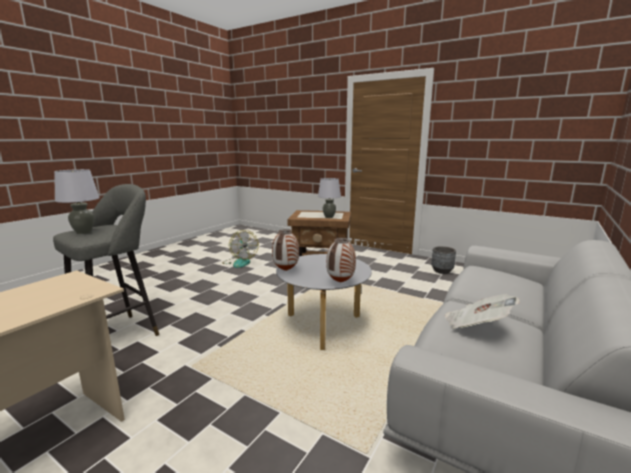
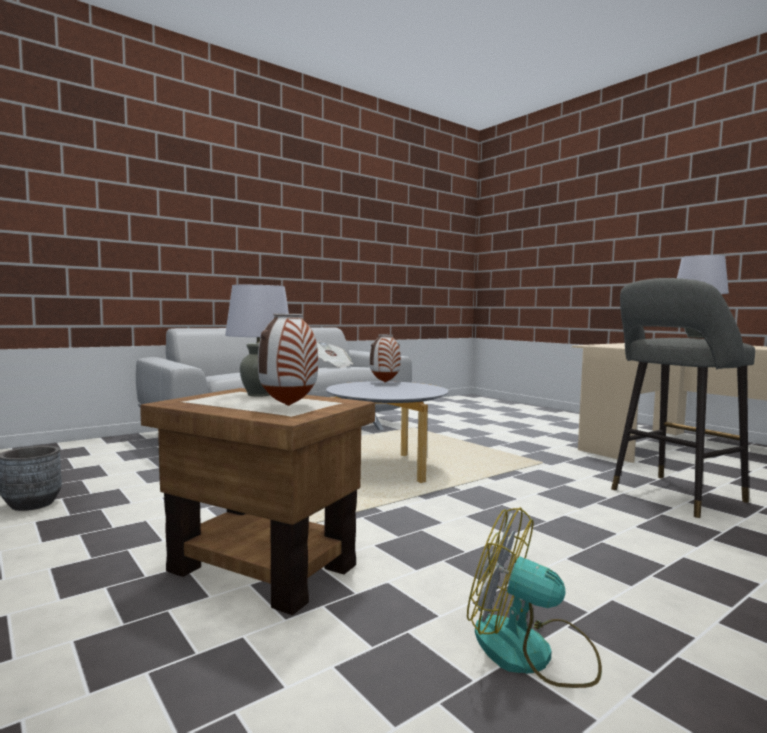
camera: 160 degrees left, 10 degrees down
(240, 262) = (531, 652): fan -> fan turned 60 degrees counterclockwise
(285, 270) = (435, 391): vase -> vase (288, 406)

